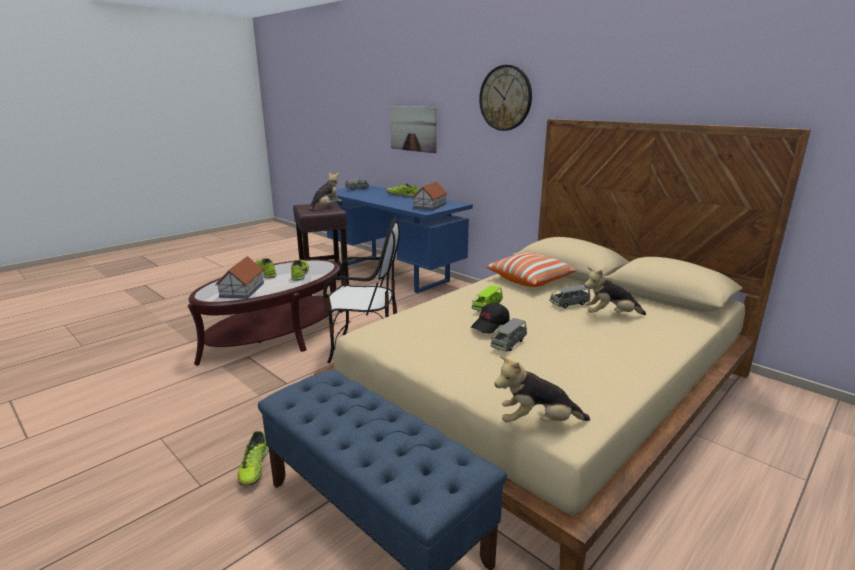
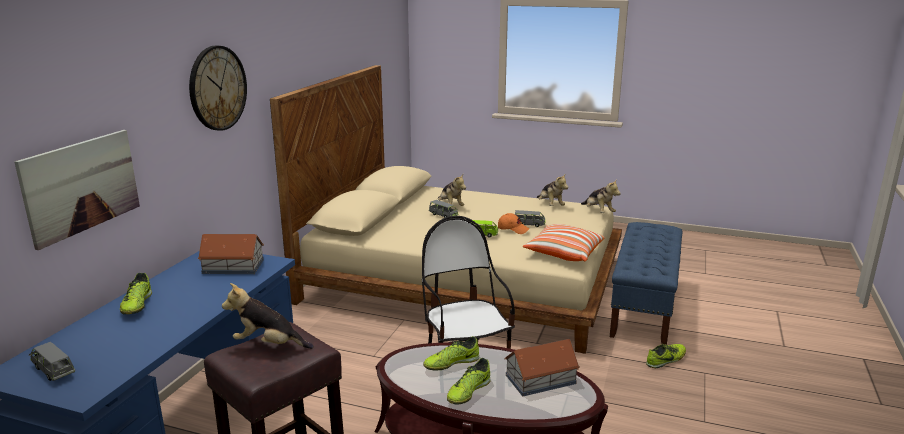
camera: 115 degrees left, 0 degrees up
(490, 325) = (513, 229): black cap -> orange cap
(531, 280) = (397, 231): pillow -> pillow (563, 253)
(595, 388) = (550, 205): none -> plush toy

